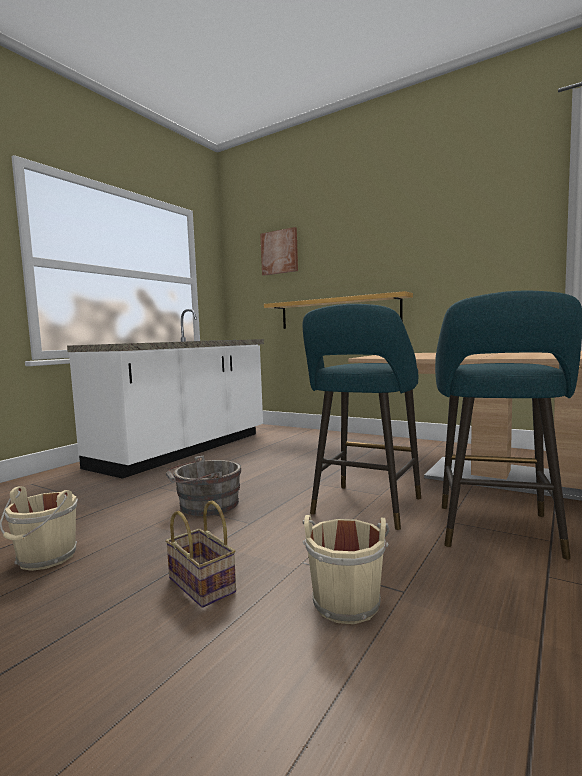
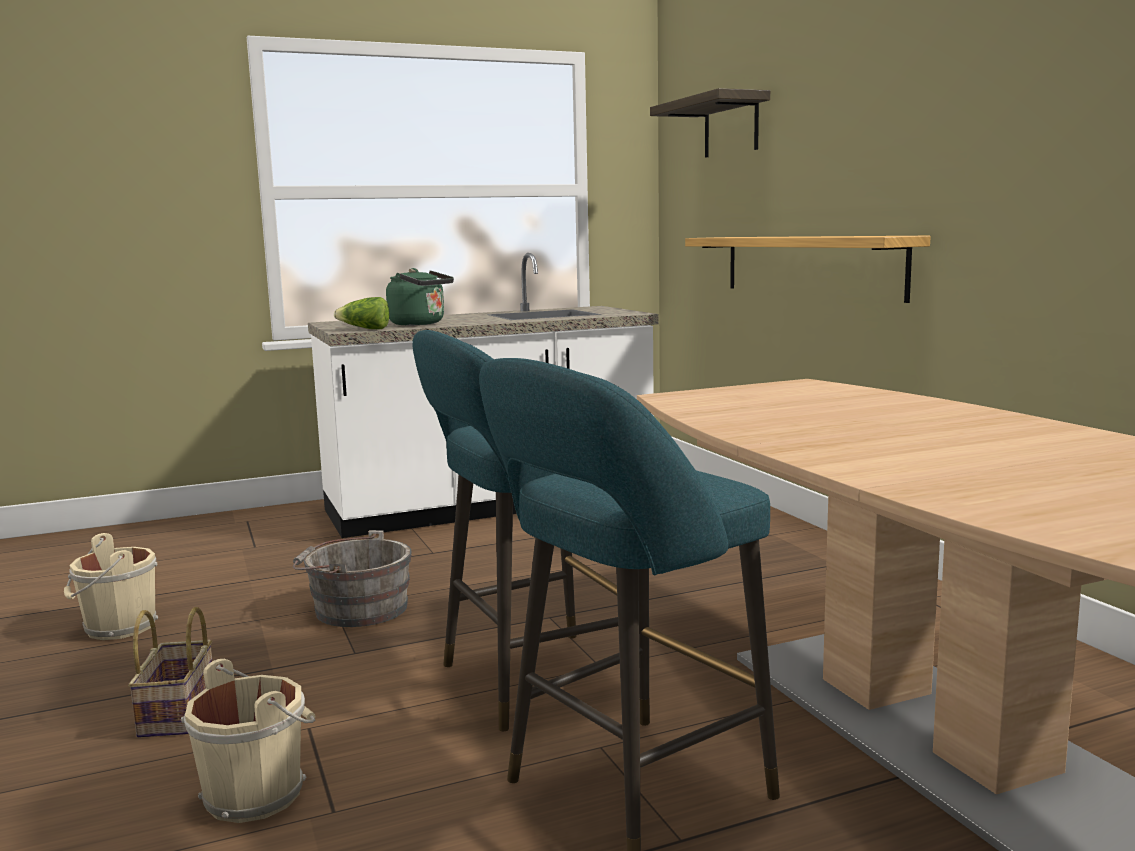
camera: 35 degrees right, 5 degrees up
(135, 342) = (365, 329): none -> lettuce
(156, 342) = (420, 324): none -> green kettle
(279, 252) = (731, 126): picture -> shelf

